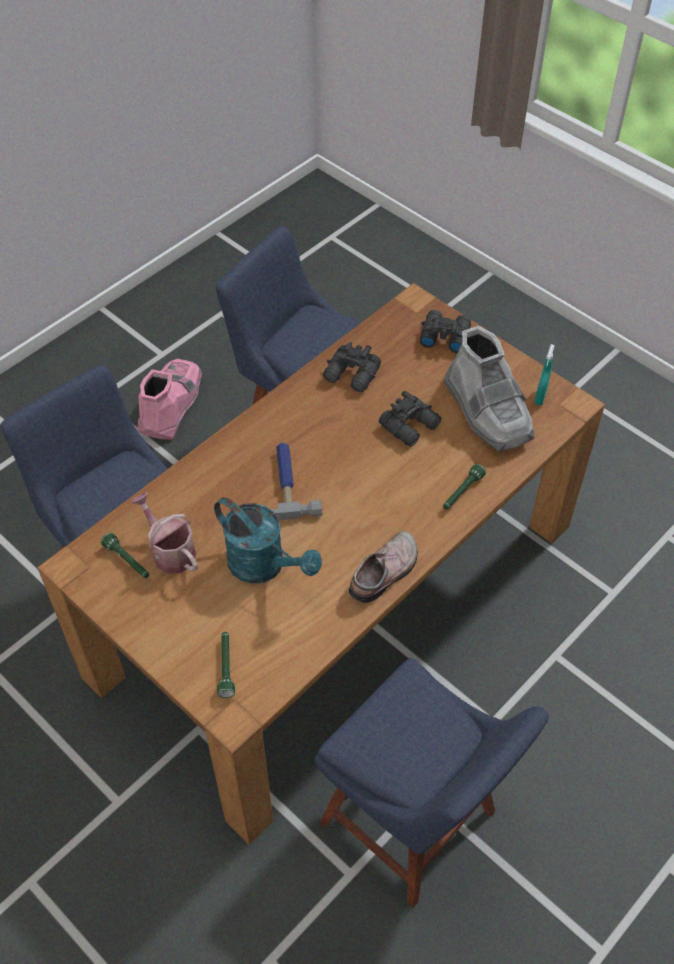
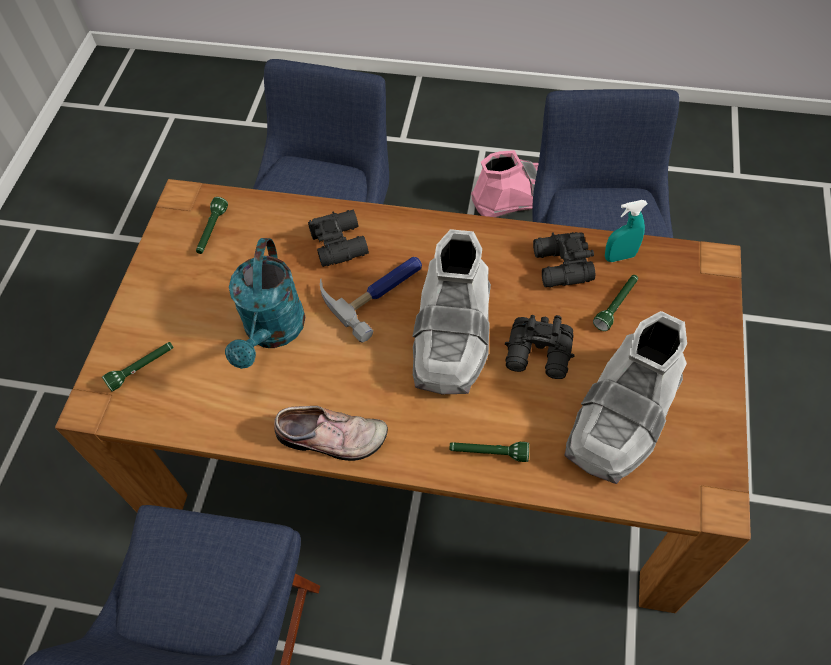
camera: 60 degrees right, 5 degrees up
(170, 551) = (242, 253): watering can -> none
(358, 462) = (453, 336): none -> grey boot
(406, 366) = (616, 305): none -> green flashlight
(444, 336) = (692, 315): black binoculars -> black binoculars (340, 242)
(540, 397) = (694, 459): turquoise spray bottle -> turquoise spray bottle (619, 257)

